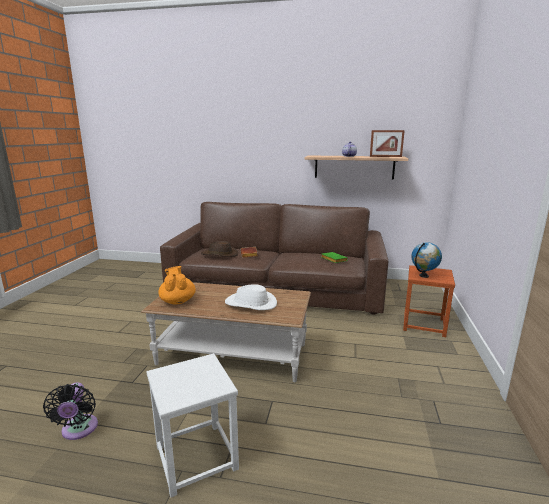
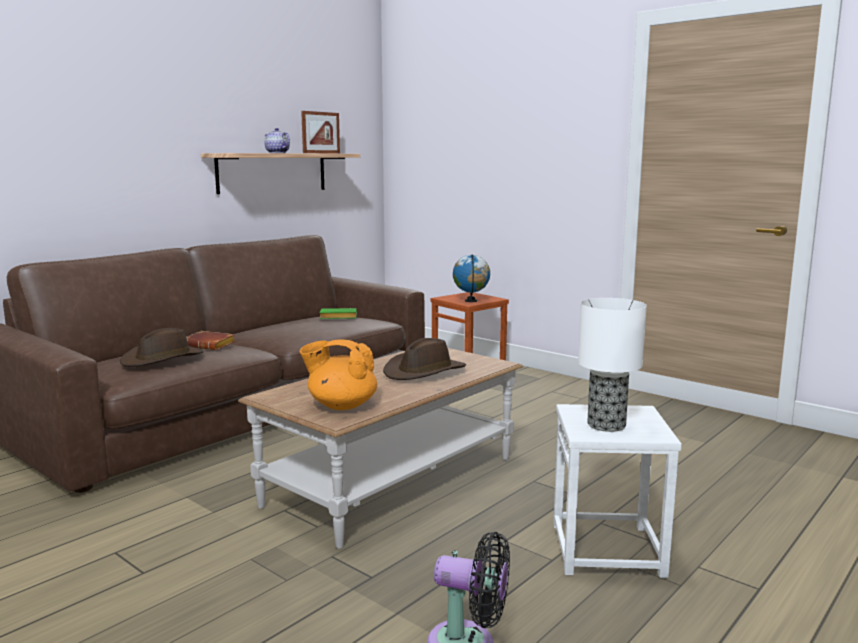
camera: 60 degrees left, 5 degrees down
(181, 378) = (607, 425): none -> table lamp
(251, 304) = (424, 371): white hat -> brown hat

